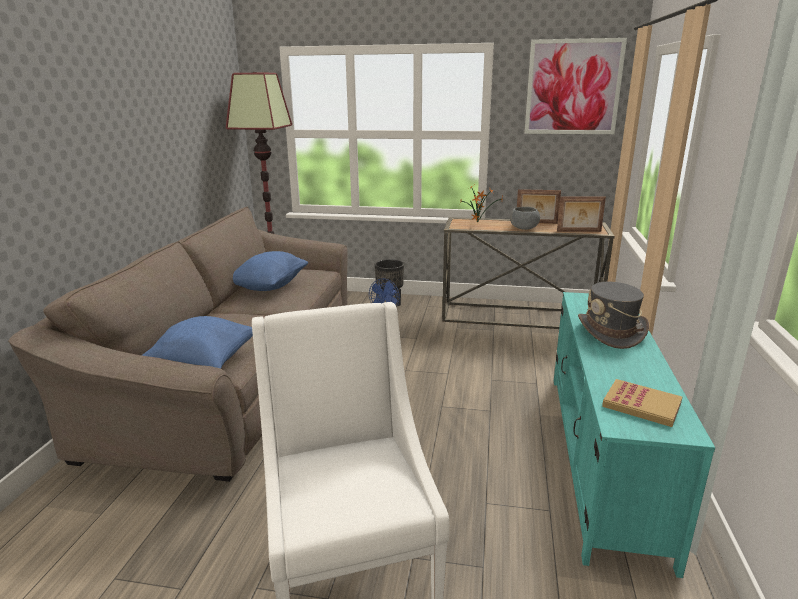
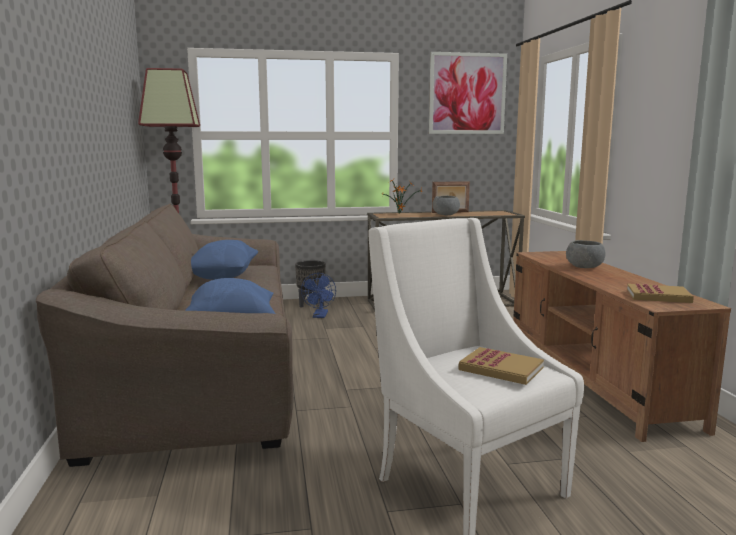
camera: 20 degrees left, 10 degrees down
(361, 488) = (501, 369): none -> book
(579, 231) = (493, 214): picture frame -> none
(602, 456) = (594, 378): turquoise tv stand -> brown tv stand
(611, 332) = (584, 267): grey hat -> grey bowl

